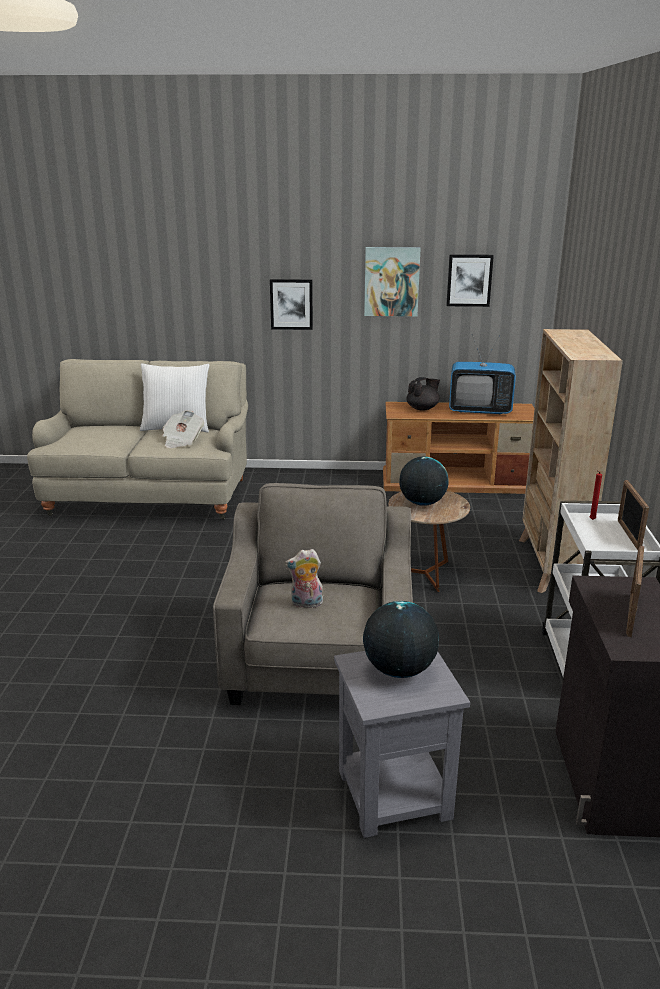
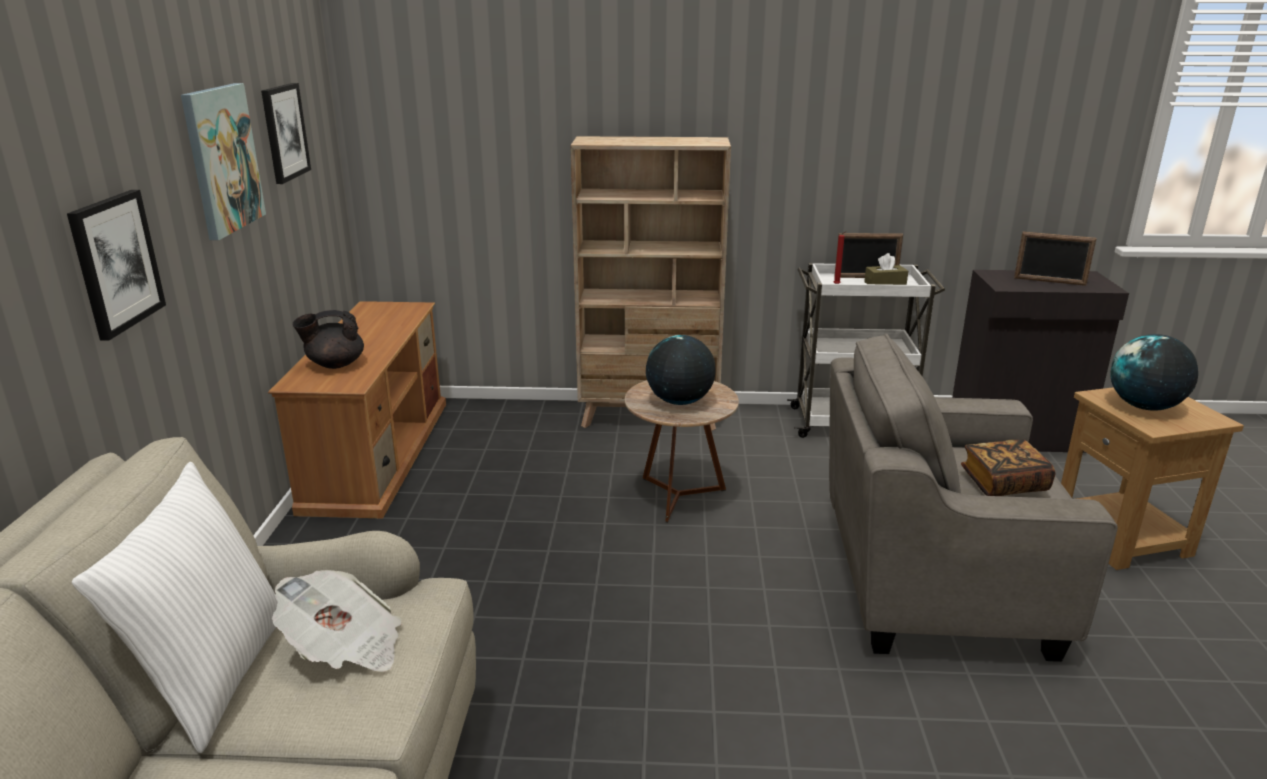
camera: 90 degrees left, 0 degrees up
(306, 604) = (1003, 483): plush toy -> book
(392, 795) = (1122, 538): grey side table -> brown side table
(423, 408) = (335, 364): black teapot -> black teapot turned 75 degrees counterclockwise
(480, 410) = (371, 330): television -> none
(610, 542) = (885, 284): none -> brown tissue box

